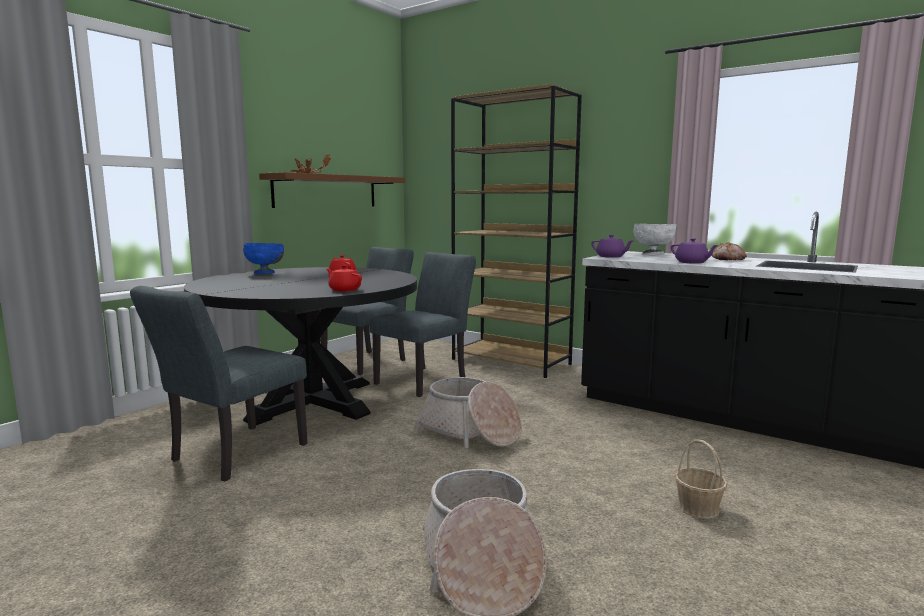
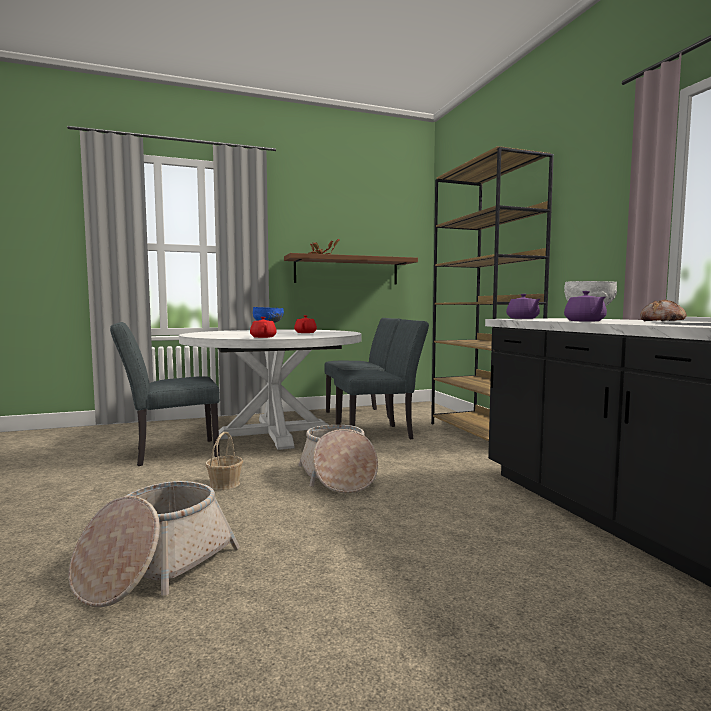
camera: 35 degrees right, 5 degrees down
(312, 401) = (274, 432): black dining table -> white dining table
(698, 507) = (420, 600): basket -> basket (225, 484)

